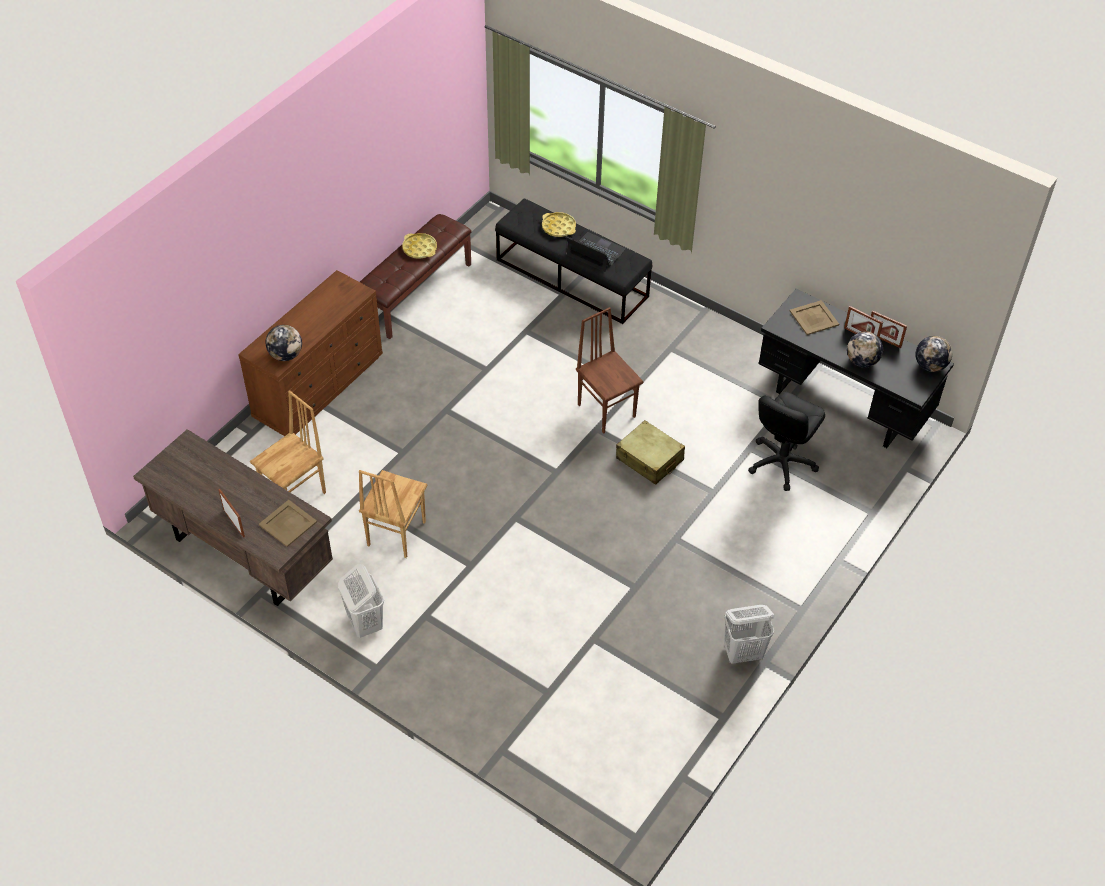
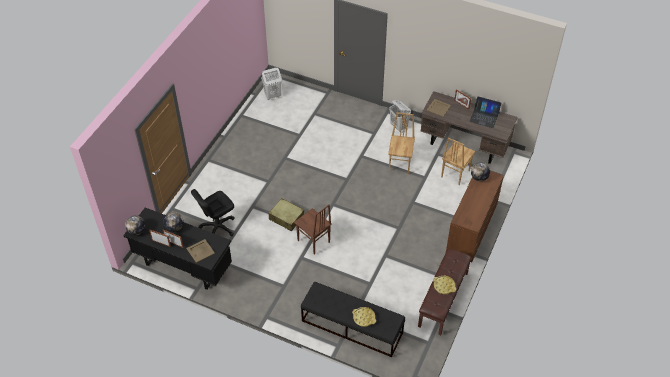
camera: 170 degrees right, 0 degrees up
(595, 252) = (336, 302): laptop -> laptop (484, 117)
(743, 653) = (233, 139): white laundry basket -> white laundry basket (272, 95)
(781, 463) = (218, 227): black office chair -> black office chair turned 150 degrees counterclockwise

